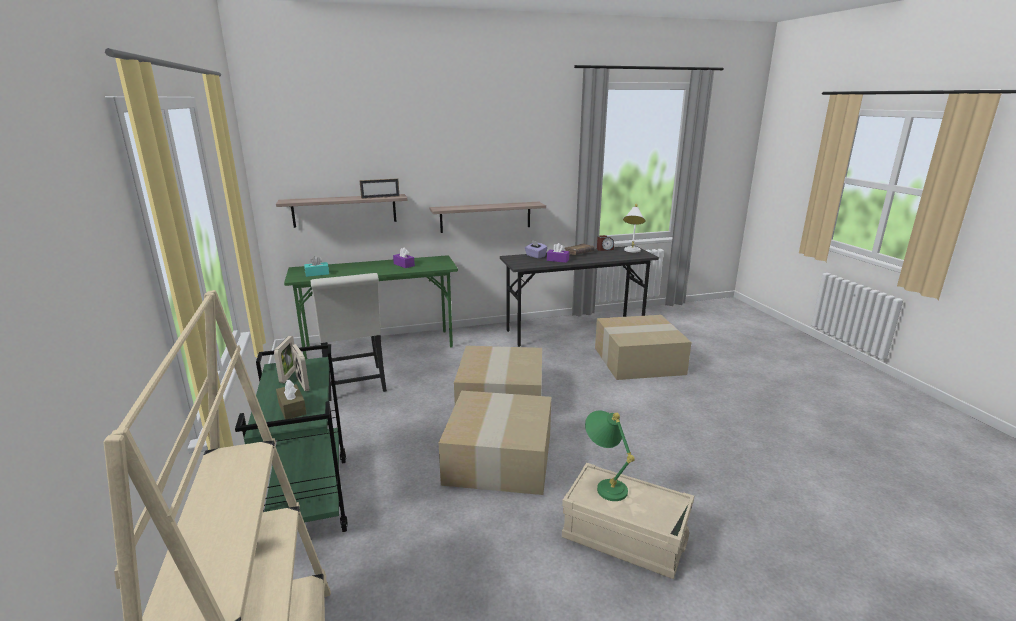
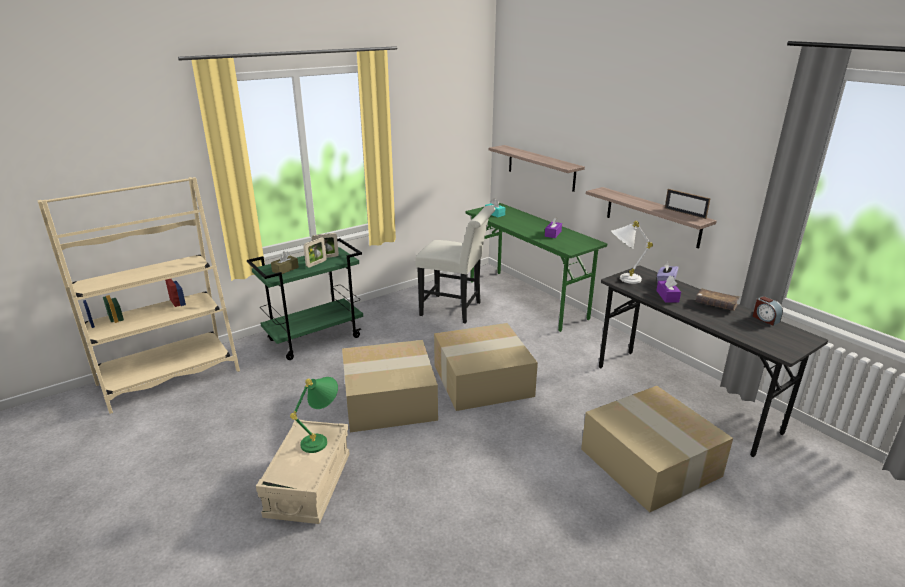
camera: 70 degrees right, 5 degrees up
(355, 385) = (455, 309): white chair -> white chair turned 120 degrees counterclockwise
(380, 197) = (554, 163): picture frame -> picture frame (685, 213)
(631, 251) = (784, 339): white table lamp -> white table lamp (622, 279)

